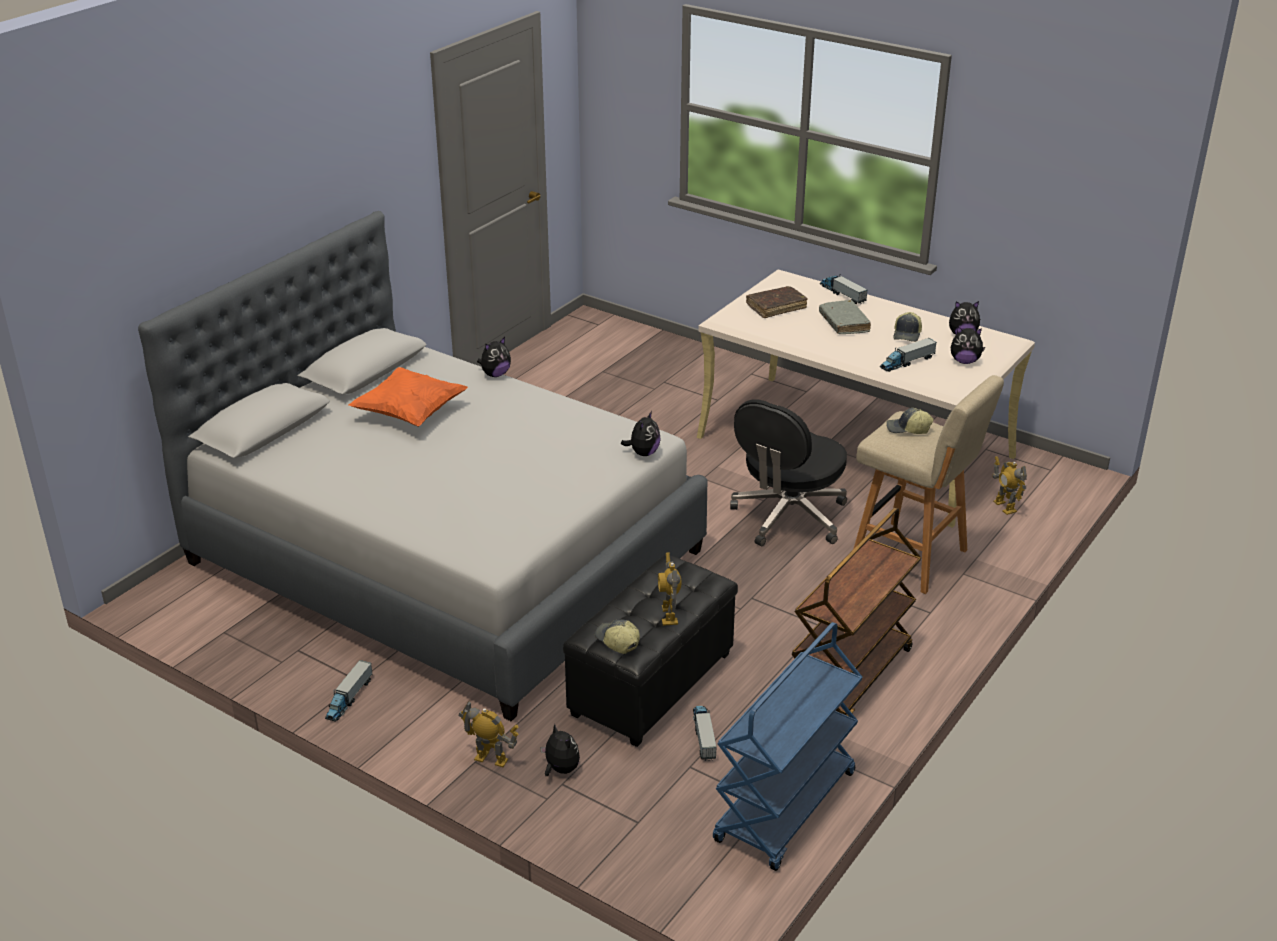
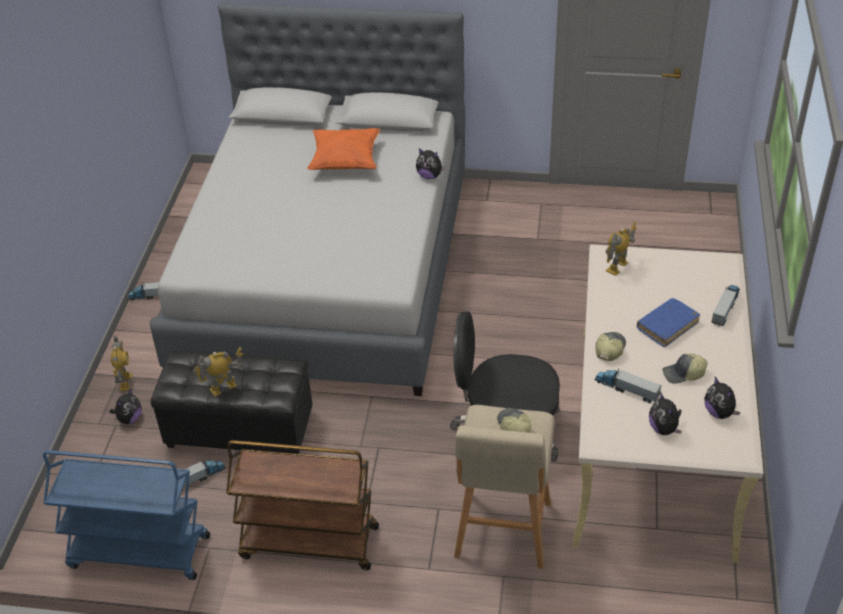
camera: 65 degrees right, 10 degrees up
(617, 641) = (178, 373): cap -> cap (609, 349)
(643, 453) = (370, 288): plush toy -> none
(776, 307) = (659, 275): brown book -> none
(844, 323) = (667, 326): grey book -> blue book
(1004, 506) = (638, 578): toy robot -> toy robot (617, 267)

